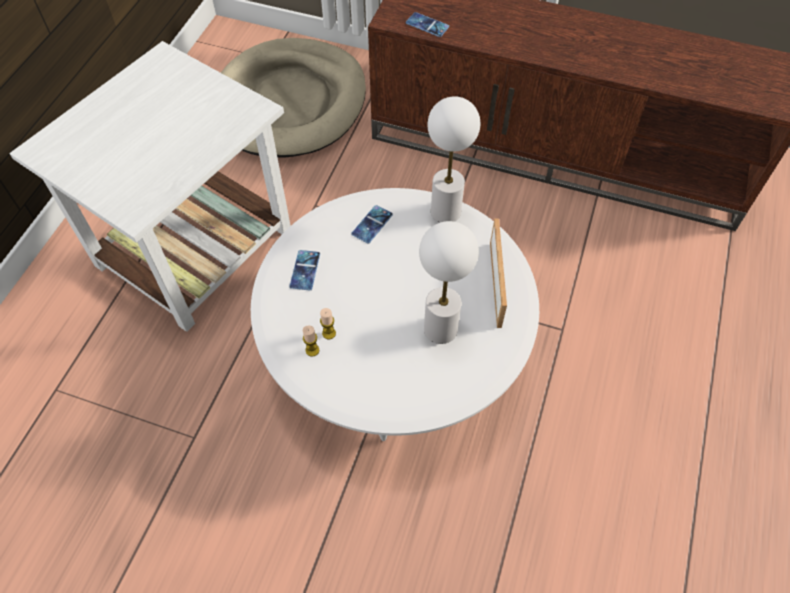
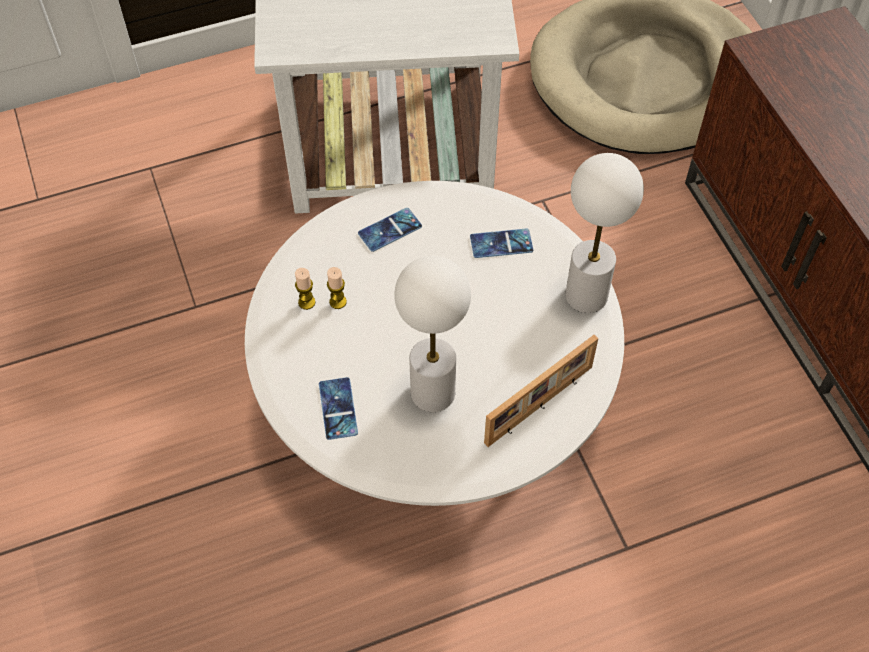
camera: 50 degrees right, 0 degrees up
(427, 25) = (791, 86): phone -> phone (338, 408)

